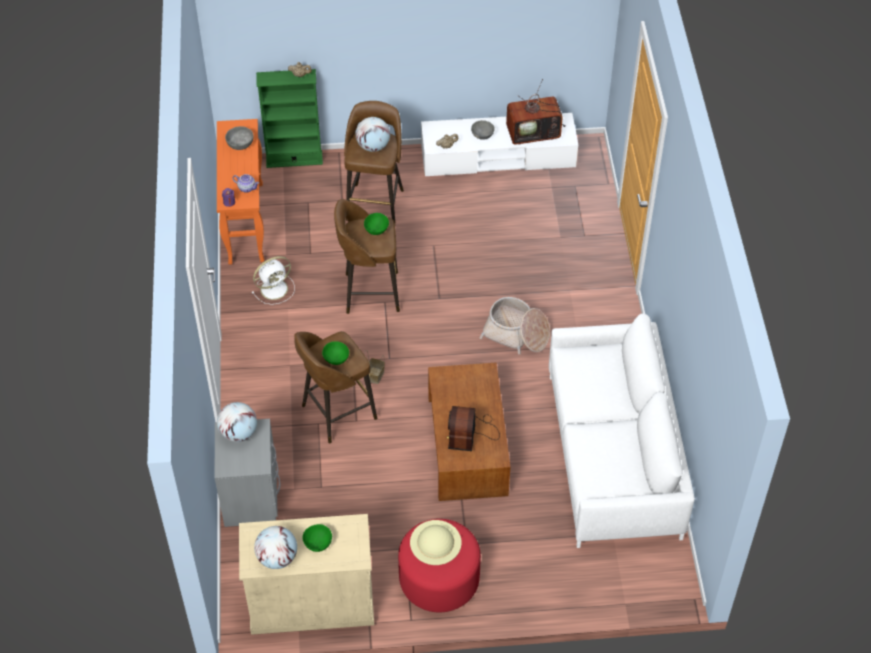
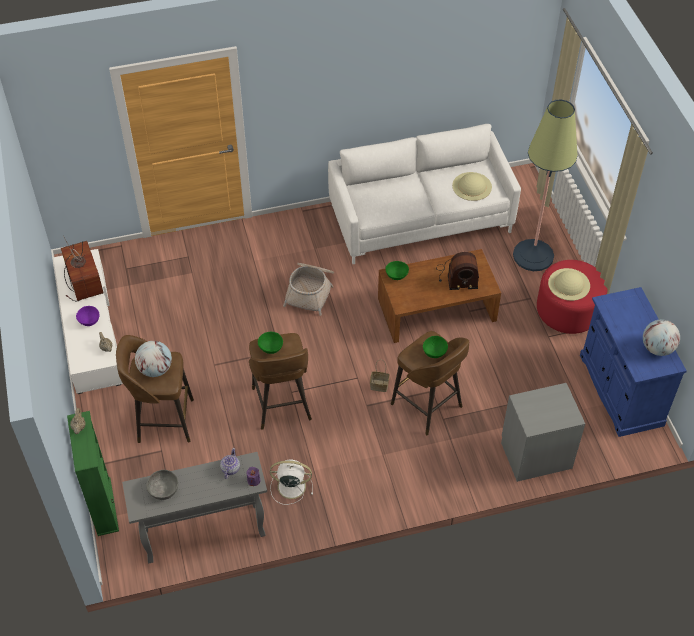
camera: 100 degrees left, 0 degrees up
(238, 433) = (532, 415): globe -> none
(245, 222) = (203, 534): orange console table -> grey console table
(275, 288) = (290, 486): white fan -> white fan turned 45 degrees counterclockwise
(311, 603) = (620, 390): beige cabinet -> blue cabinet
(317, 544) = (633, 324): green bowl -> green bowl (397, 276)
(482, 135) = (89, 321): grey bowl -> purple bowl
(534, 563) = (533, 255): none -> floor lamp
(603, 465) = (472, 186): none -> beige hat

